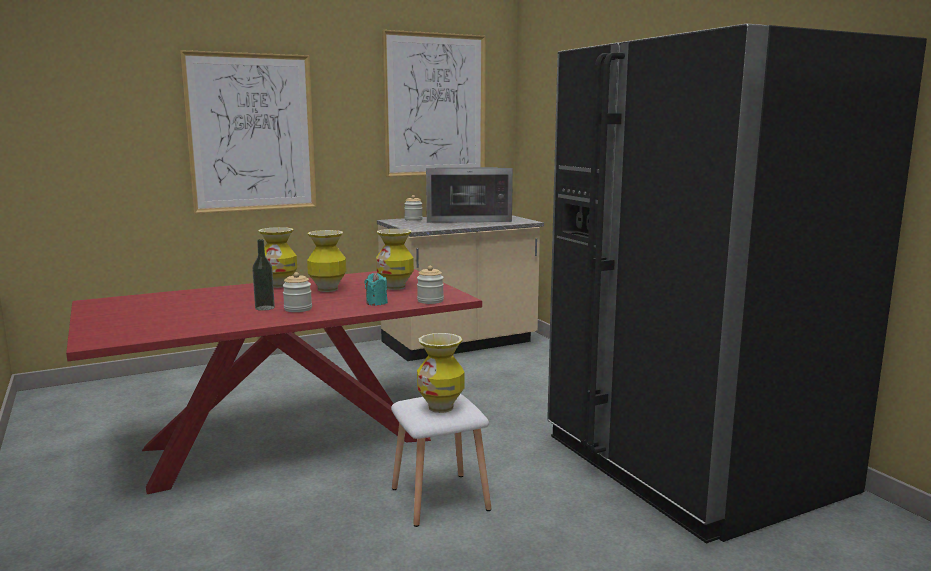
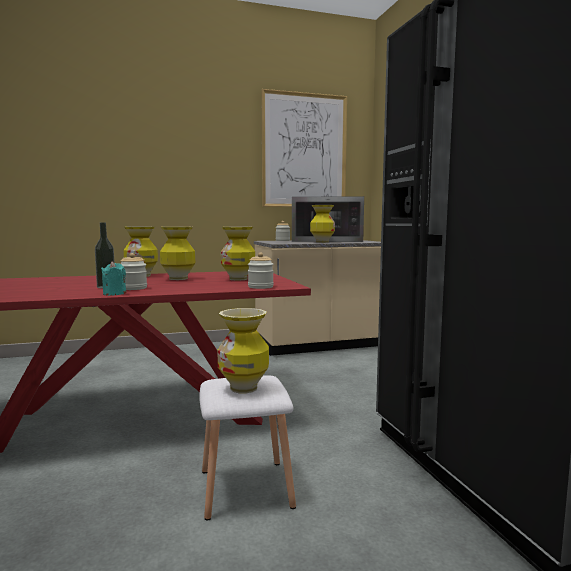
camera: 10 degrees right, 5 degrees down
(251, 133) = (154, 167): picture -> none
(376, 303) = (209, 287): turquoise candle -> turquoise candle (114, 294)
(465, 225) = (322, 242): none -> vase

